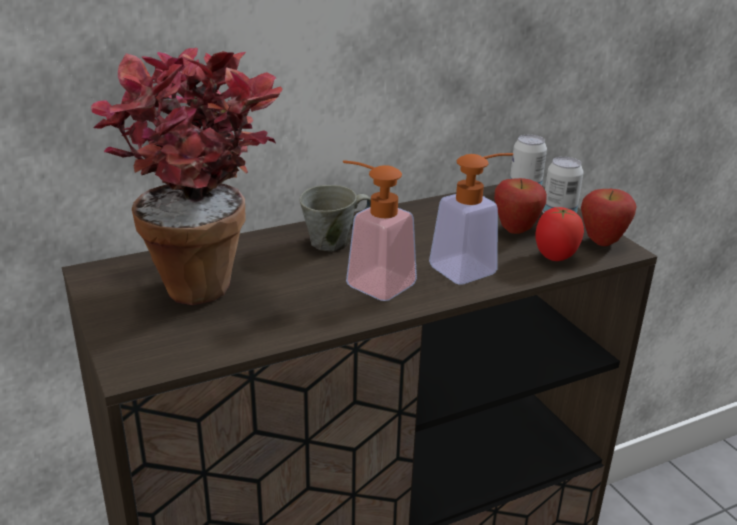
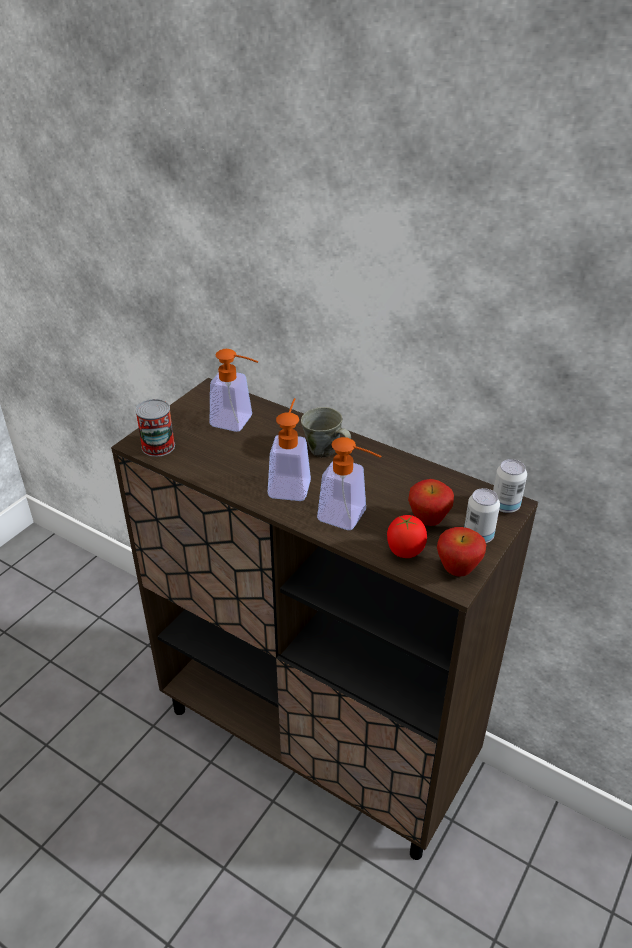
camera: 60 degrees right, 10 degrees up
(166, 352) = (158, 446): none -> can
(201, 276) = (238, 422): potted plant -> soap dispenser

